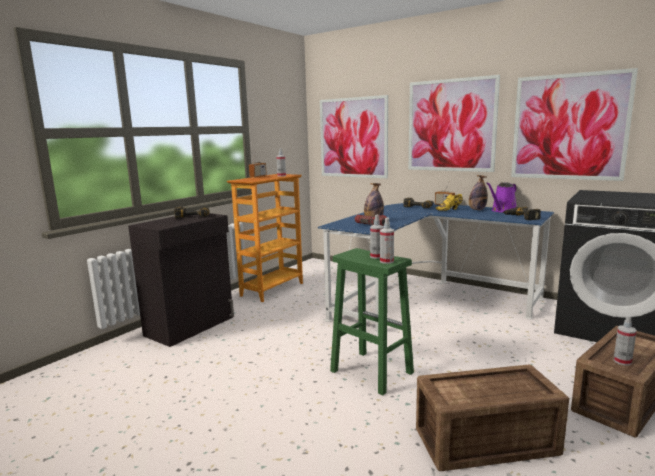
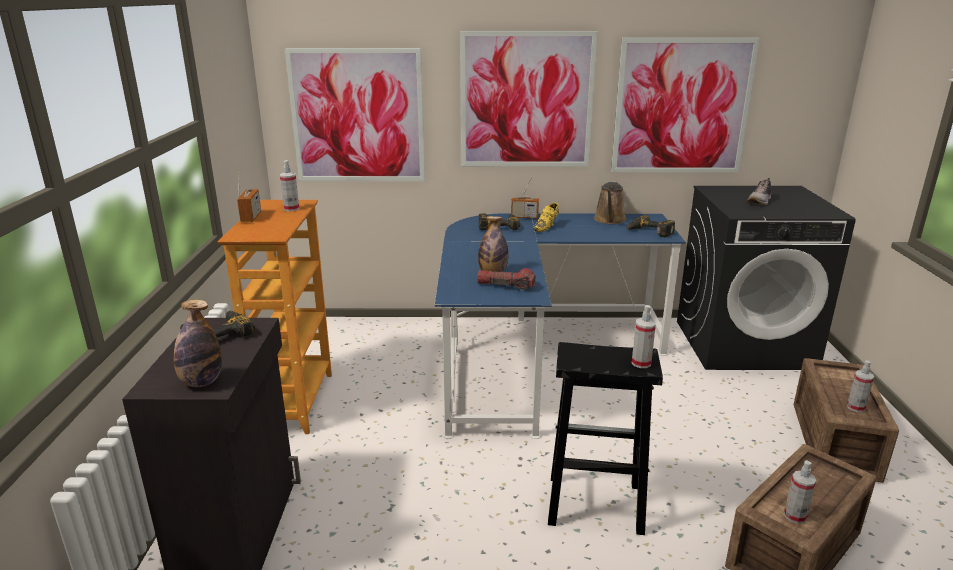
camera: 35 degrees left, 10 degrees up
(370, 371) = (593, 504): green stool -> black stool
(376, 256) = (612, 355): spray bottle -> spray bottle (795, 516)
(477, 209) = (578, 222): bottle -> bottle (201, 382)
(502, 211) = (609, 220): purple watering can -> brown watering can
(620, 198) = (760, 201): none -> shoe

